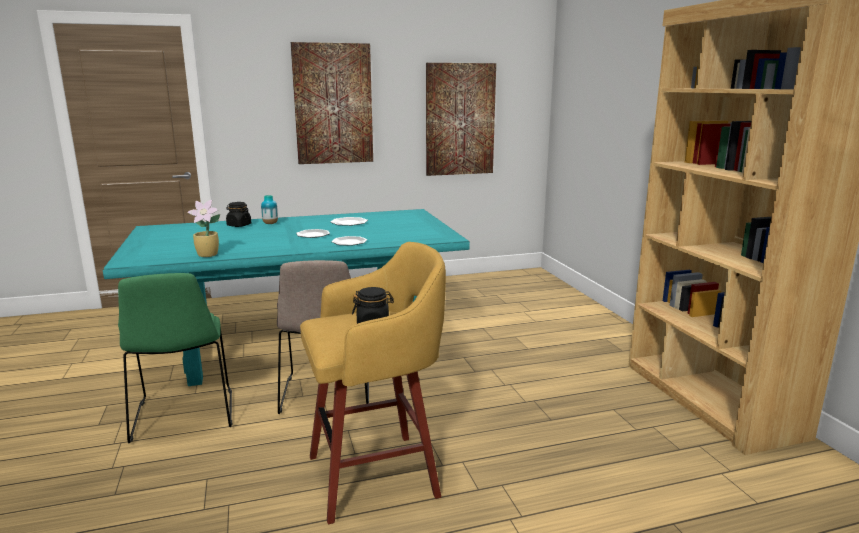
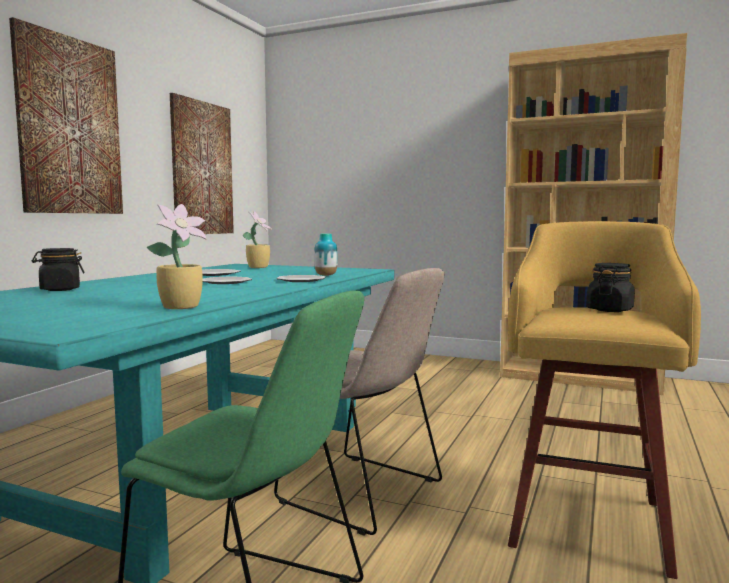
camera: 50 degrees left, 10 degrees down
(270, 224) = (107, 284): vase -> vase (326, 275)
(408, 218) = (259, 267): none -> potted plant

